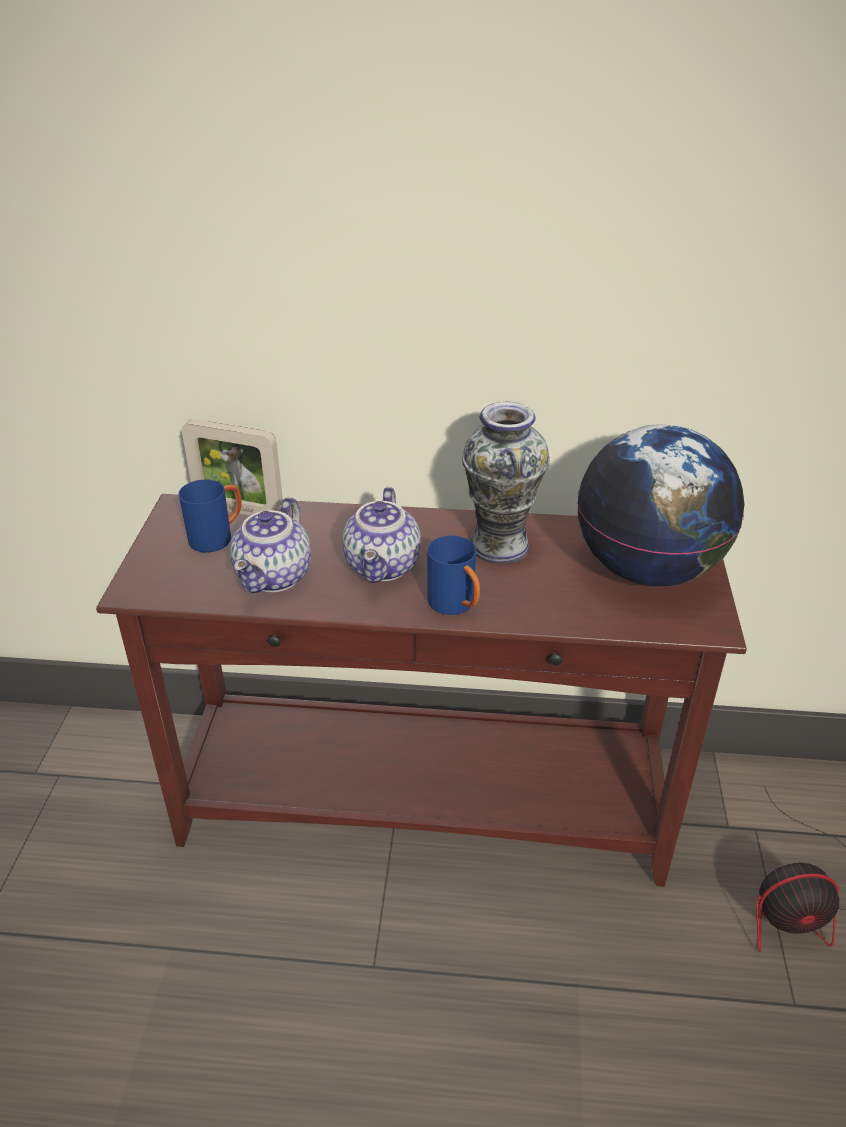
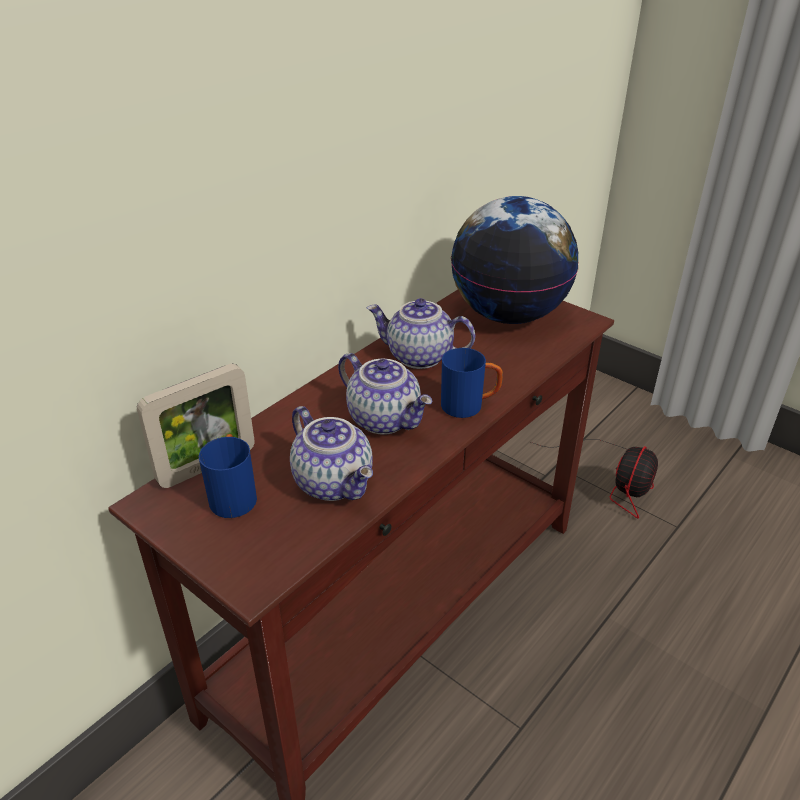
camera: 55 degrees left, 0 degrees up
(498, 545) = (418, 357): vase -> teapot

